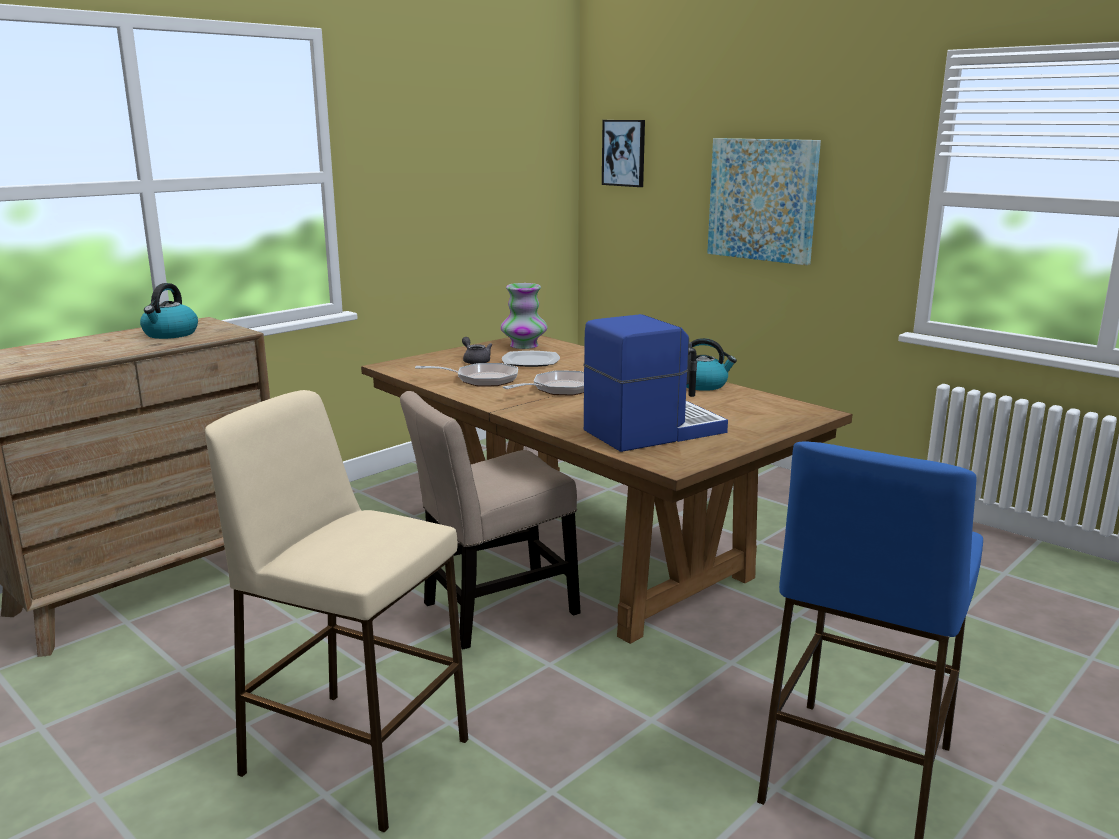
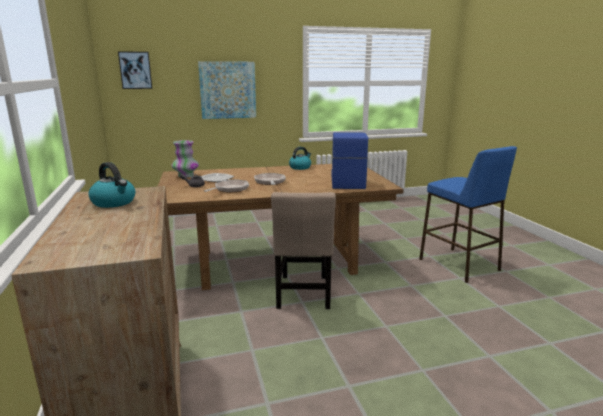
camera: 60 degrees left, 0 degrees up
(354, 756) = (397, 356): beige stool -> none

